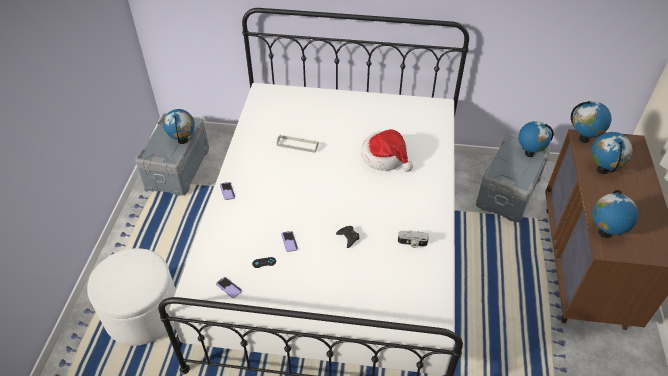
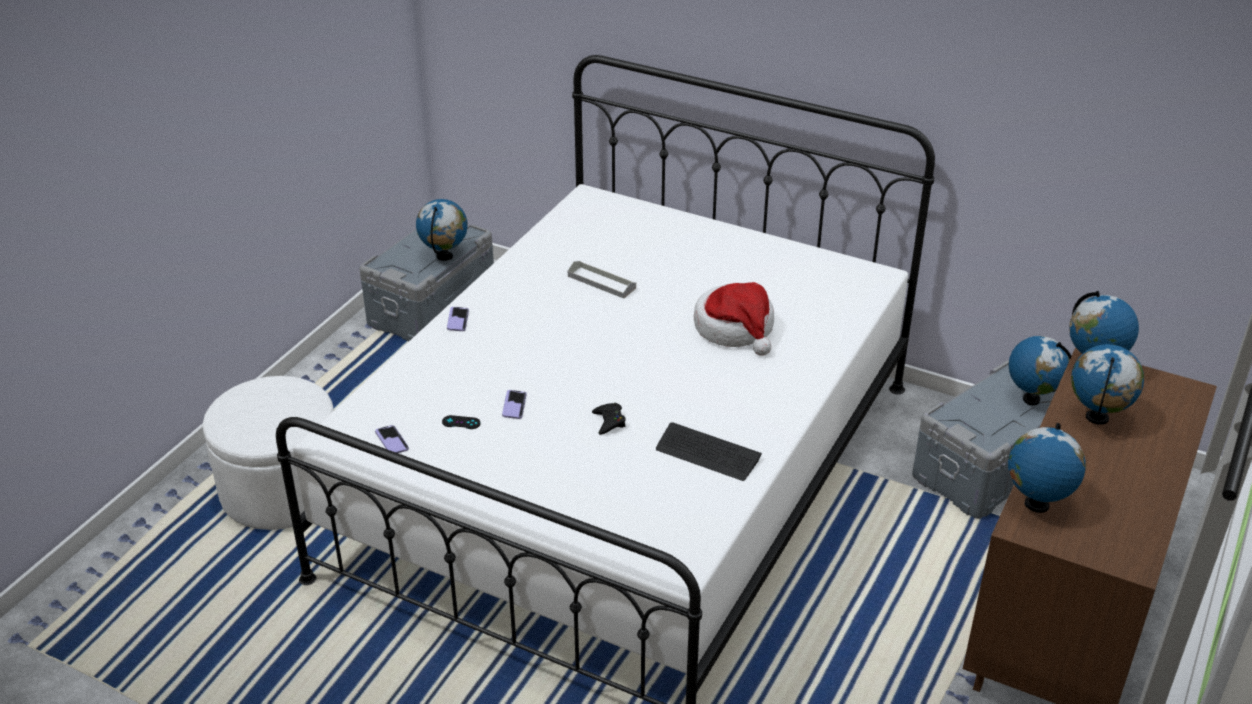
camera: 20 degrees right, 10 degrees down
(412, 243) = (707, 453): camera -> keyboard

